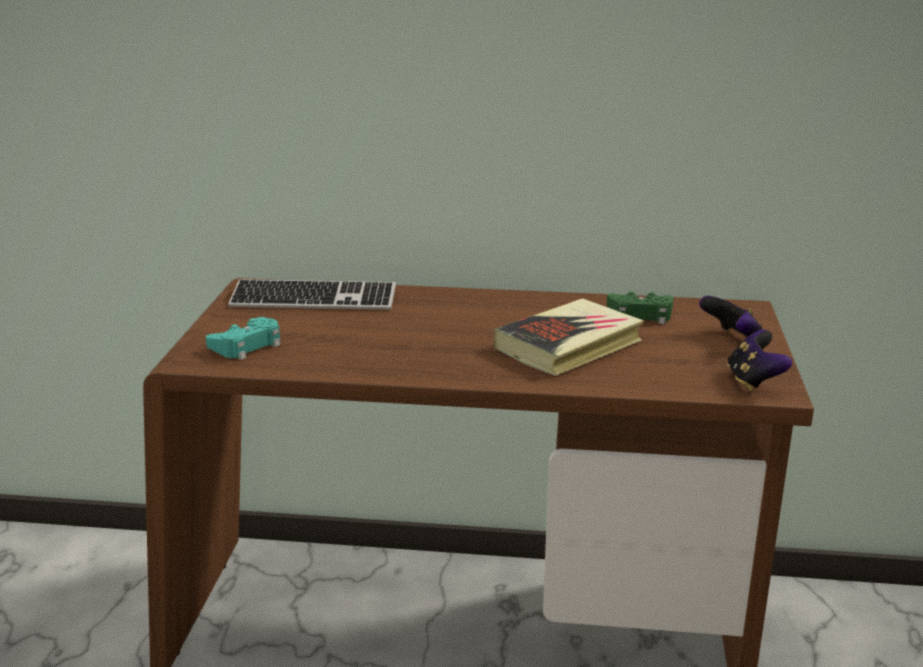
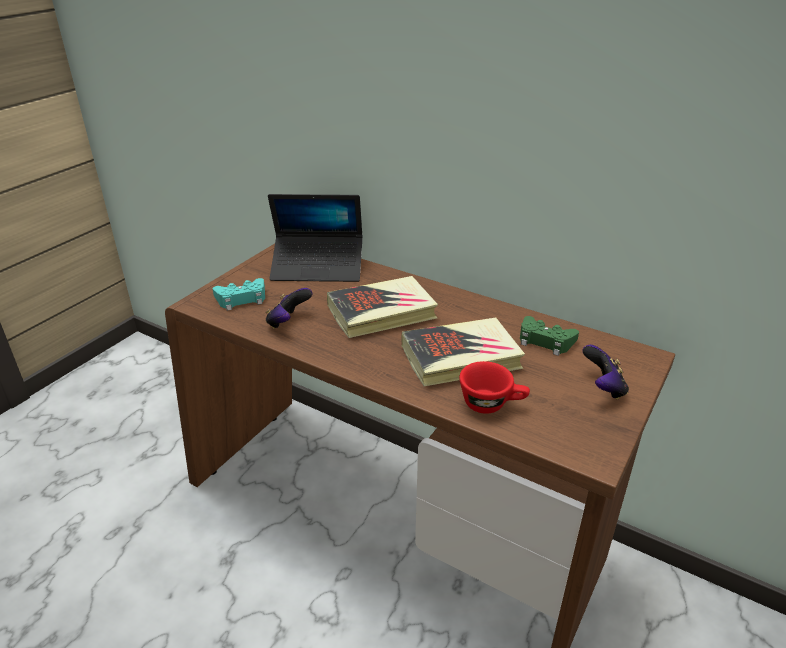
camera: 25 degrees right, 10 degrees up
(313, 299) = (318, 267): keyboard -> laptop
(439, 325) = (382, 312): none -> book
(639, 374) = (492, 404): none -> red cup
(753, 381) = (584, 440): game controller -> game controller (288, 322)

